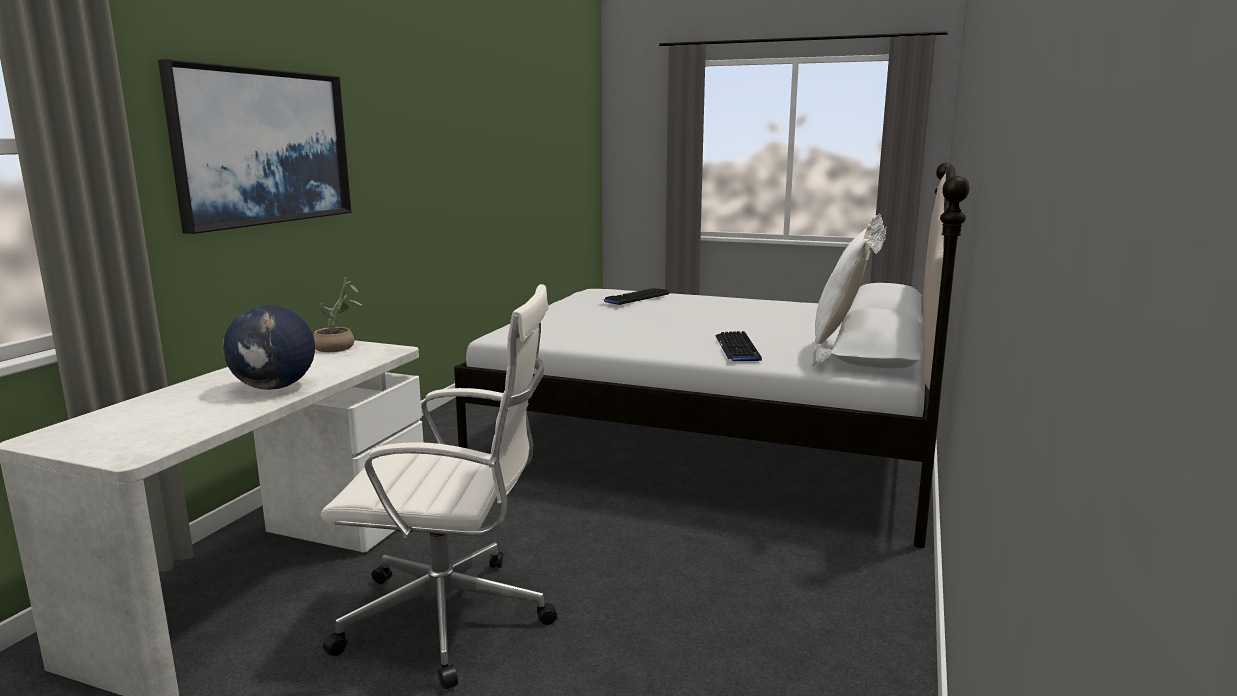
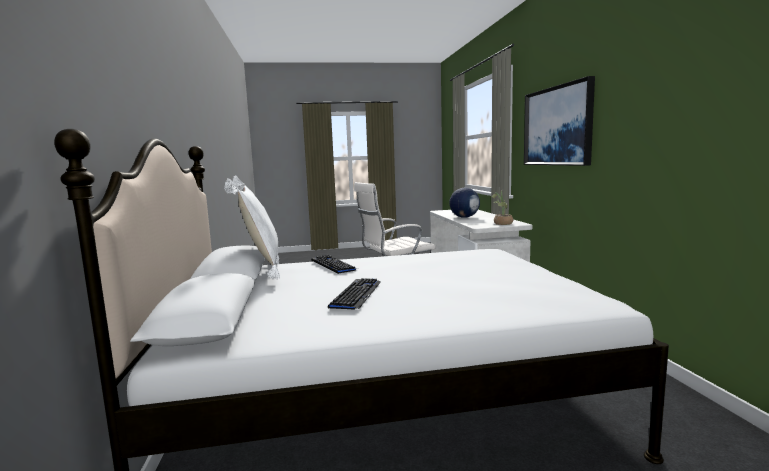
camera: 150 degrees right, 5 degrees down
(636, 298) = (507, 291): keyboard -> keyboard (356, 295)

